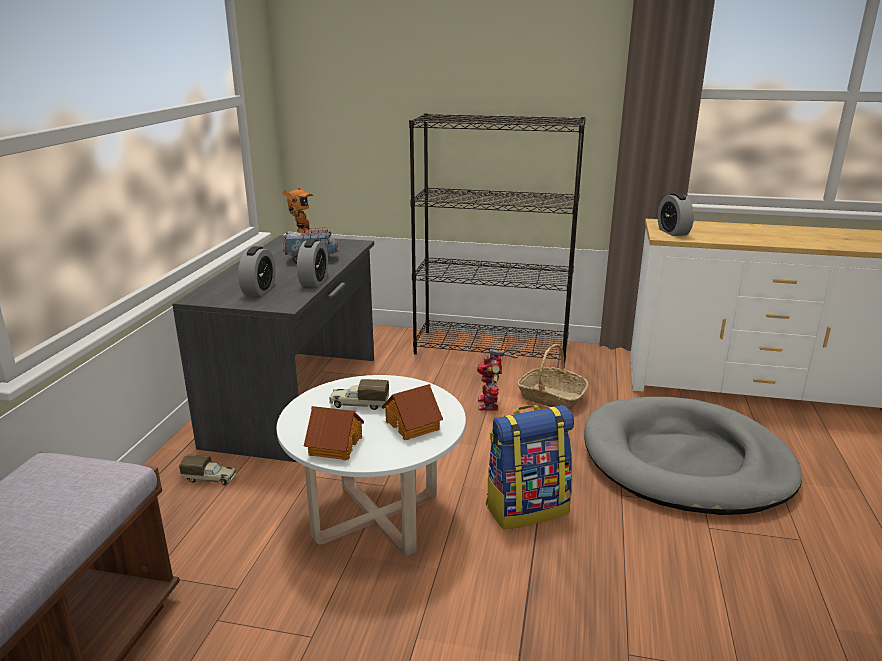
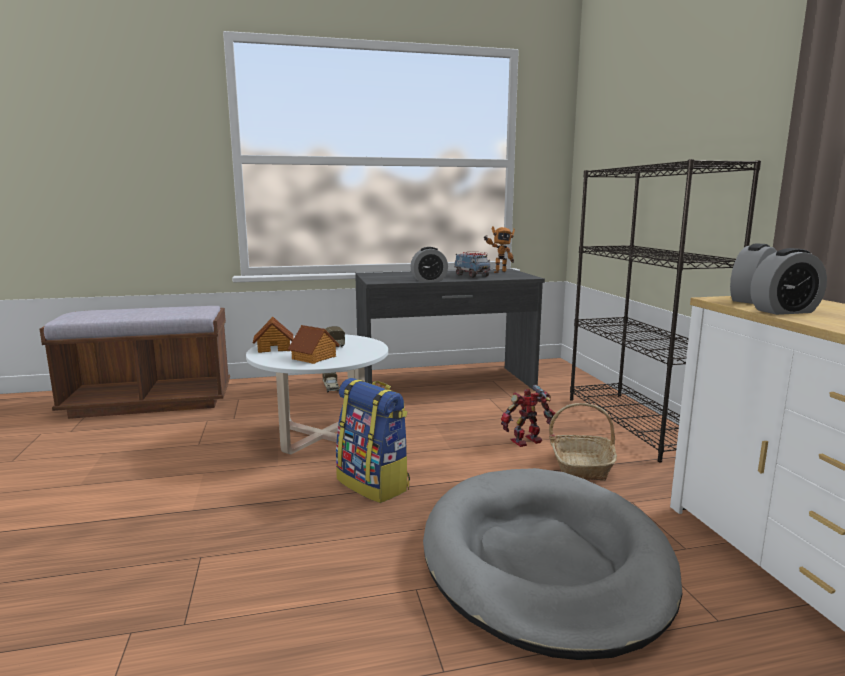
camera: 65 degrees right, 10 degrees down
(259, 290) = (396, 277): alarm clock -> alarm clock (784, 311)

